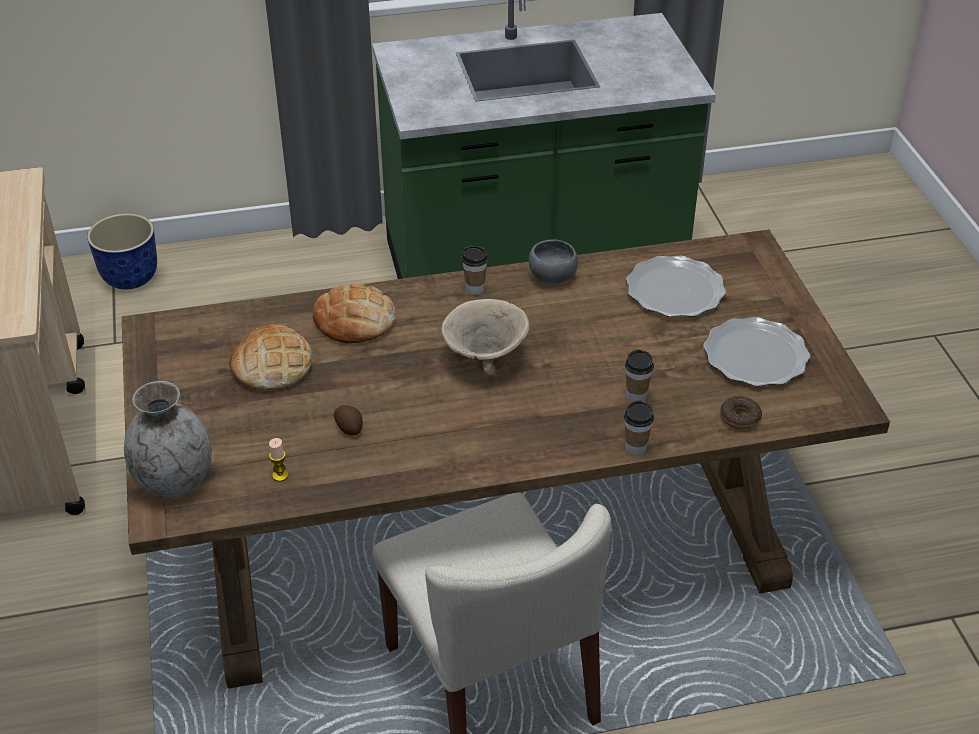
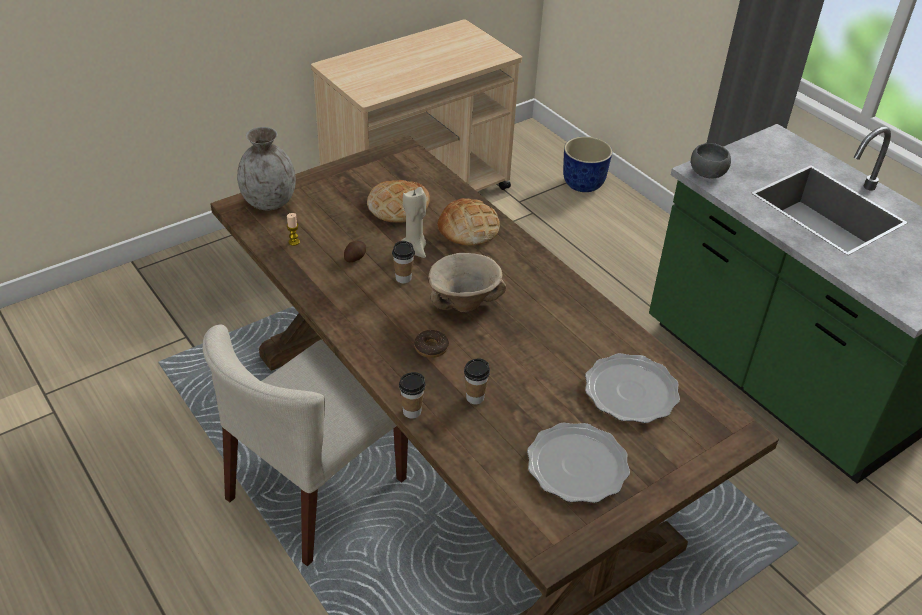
camera: 65 degrees right, 0 degrees up
(368, 374) = (415, 250): none -> beige candle
(475, 289) = (546, 275): cup -> cup (403, 278)
(552, 278) = (591, 313): grey bowl -> grey bowl (706, 174)
(740, 418) = (486, 471): donut -> donut (431, 348)

